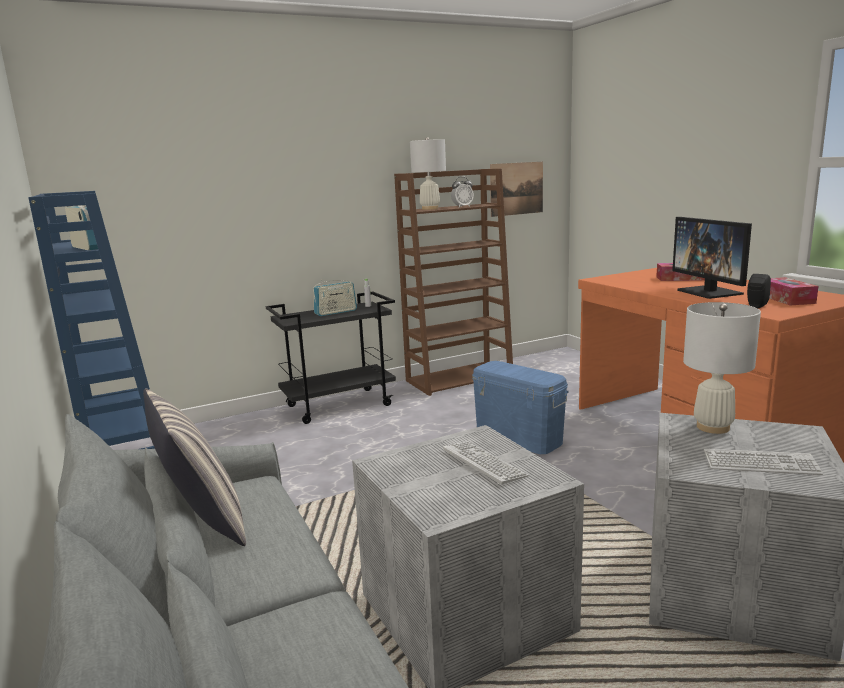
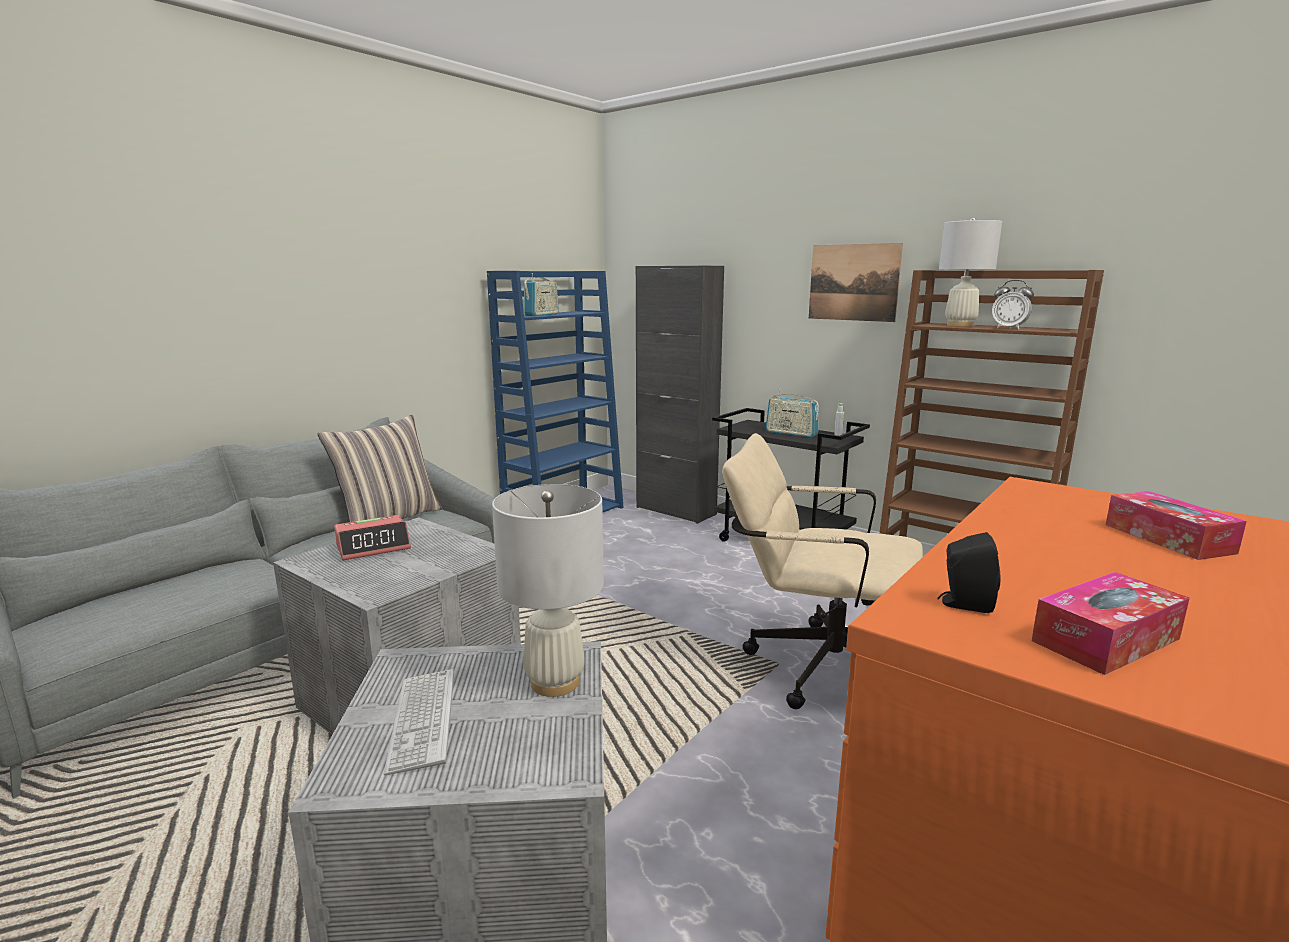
camera: 65 degrees right, 0 degrees up
(215, 428) = (676, 511): none -> black cabinet
(426, 481) = (374, 547): none -> alarm clock
(484, 463) = (414, 562): keyboard -> none
(516, 188) = (1189, 311): picture -> picture (853, 282)
(518, 437) = (814, 665): blue storage box -> beige office chair
(709, 292) = (1055, 564): monitor -> none

